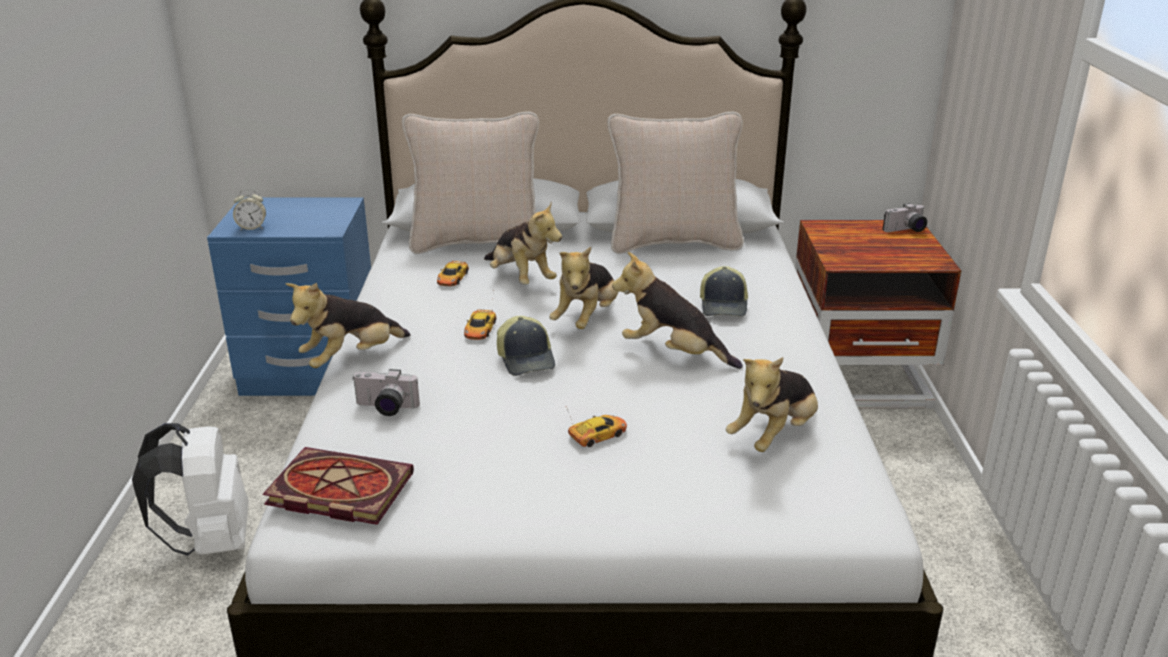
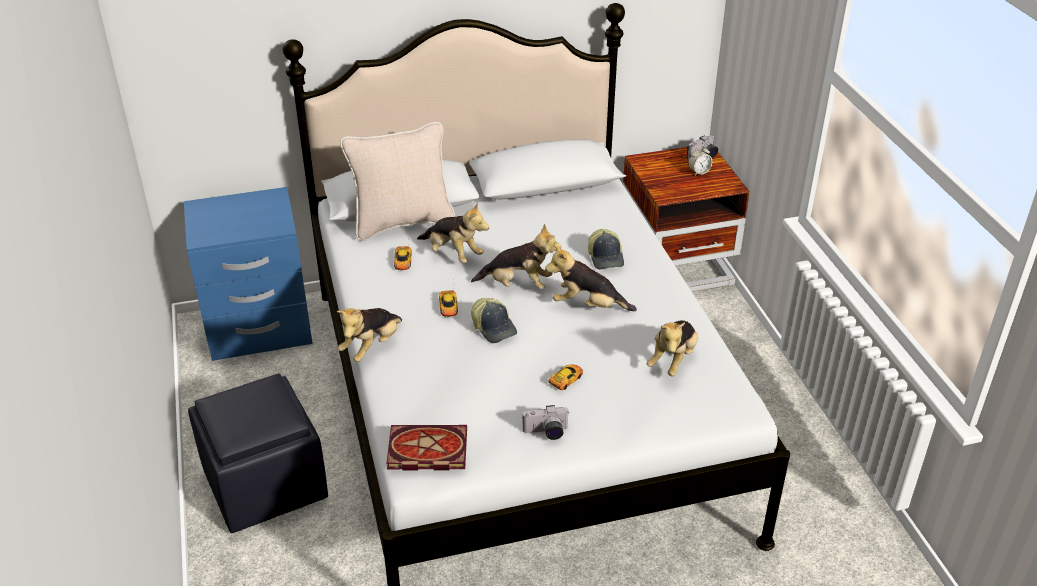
camera: 15 degrees left, 10 degrees up
(210, 541) = (263, 484): white backpack -> black ottoman
(252, 228) = (217, 234): alarm clock -> alarm clock (699, 172)
(385, 408) = (420, 384): camera -> camera (546, 433)
(587, 319) = (517, 284): plush toy -> plush toy turned 90 degrees counterclockwise
(673, 243) = (548, 201): beige pillow -> none

